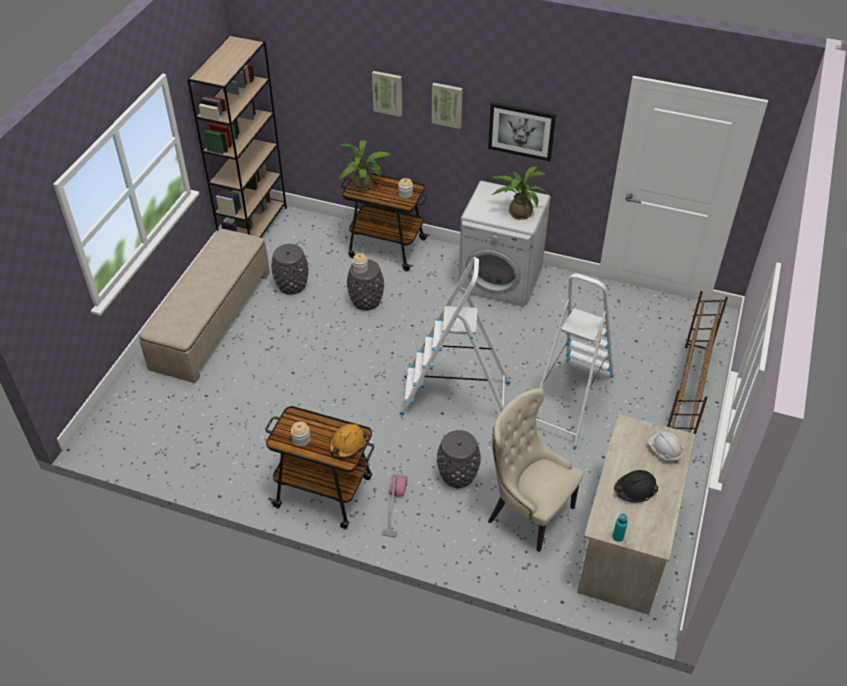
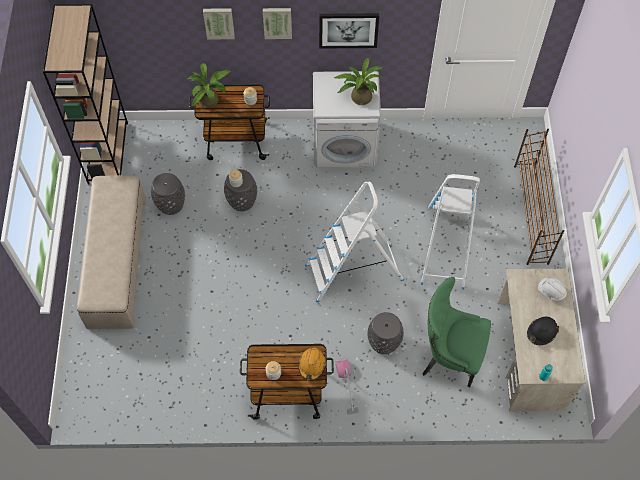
camera: 20 degrees left, 15 degrees up
(529, 512) = (450, 356): beige chair -> green chair

